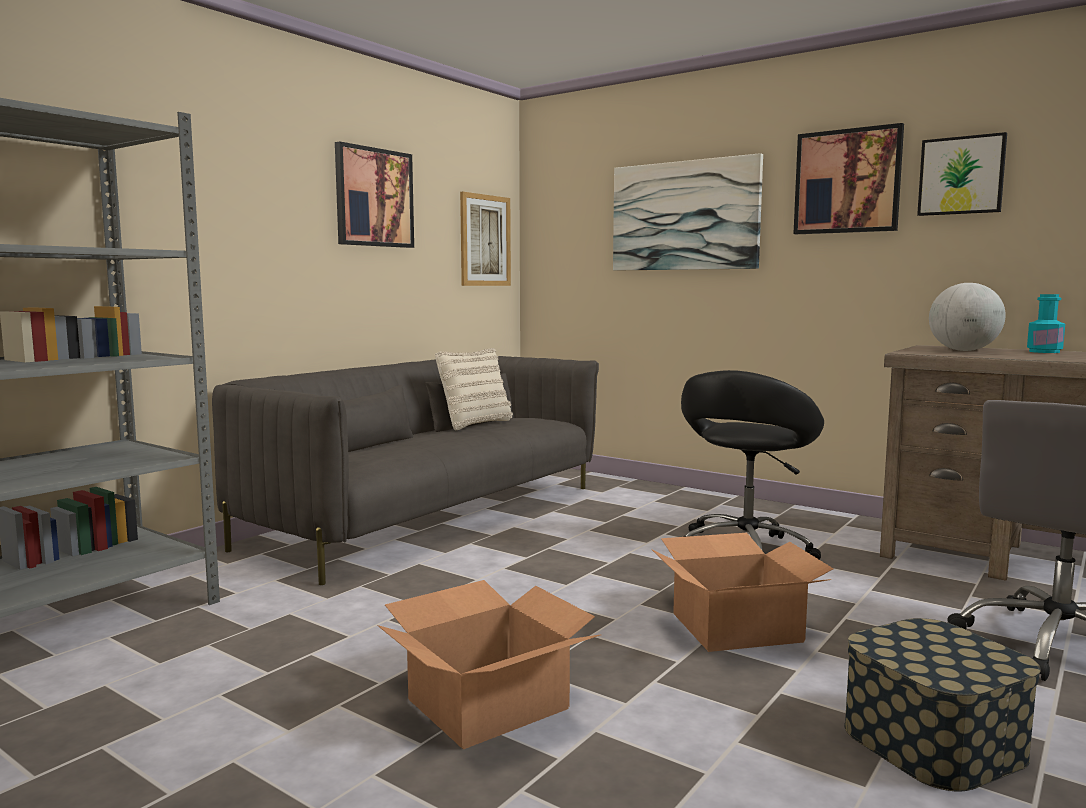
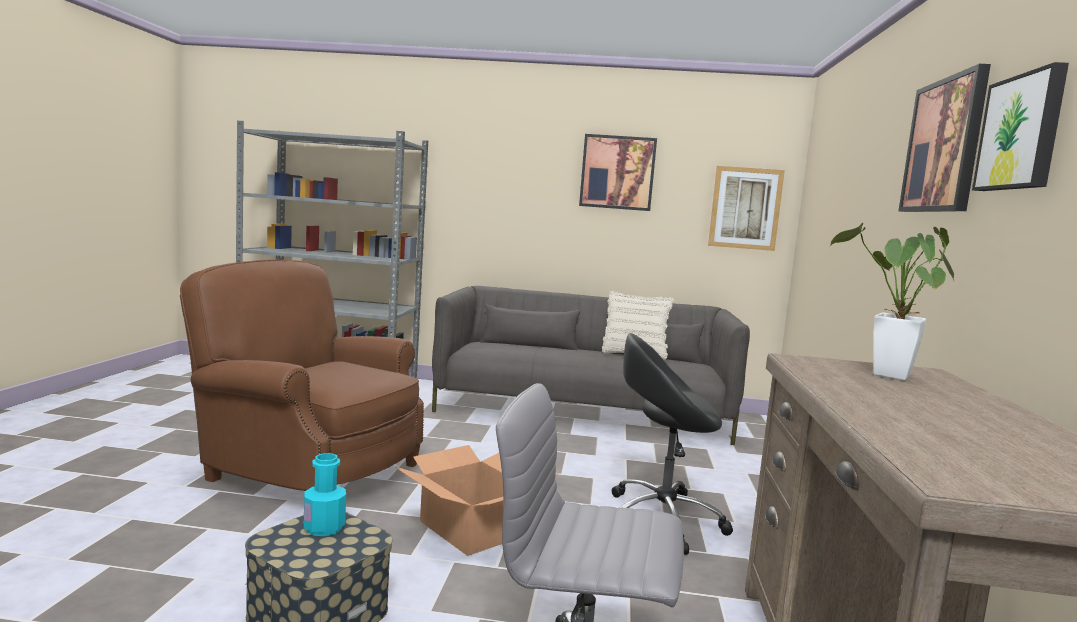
camera: 60 degrees right, 0 degrees up
(486, 703) = (307, 470): cardboard box -> brown armchair
(684, 216) = (859, 188): picture -> none
(963, 350) = (889, 377): globe -> potted plant
(1044, 352) = (983, 407): turquoise bottle -> turquoise bottle (324, 528)

